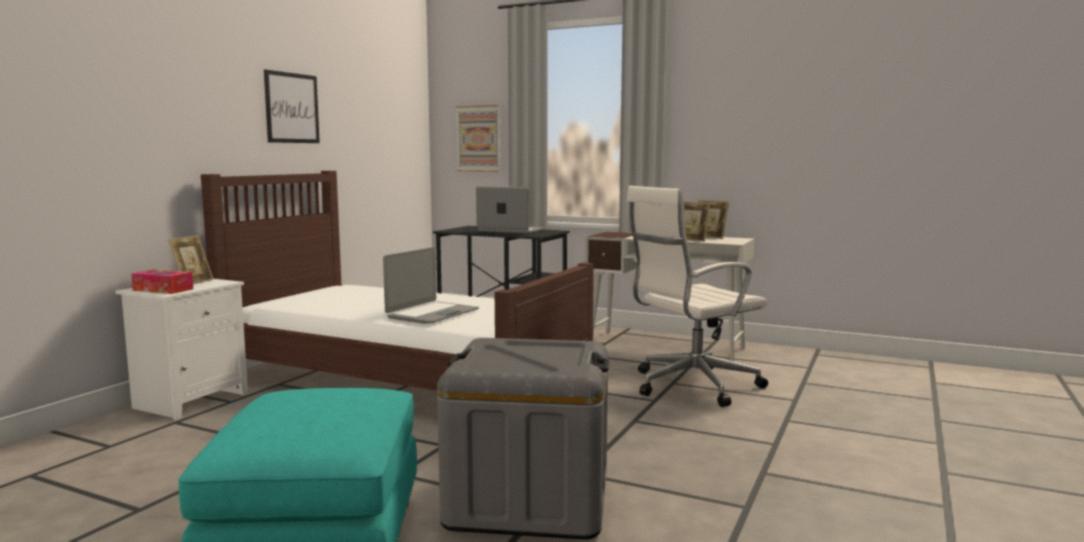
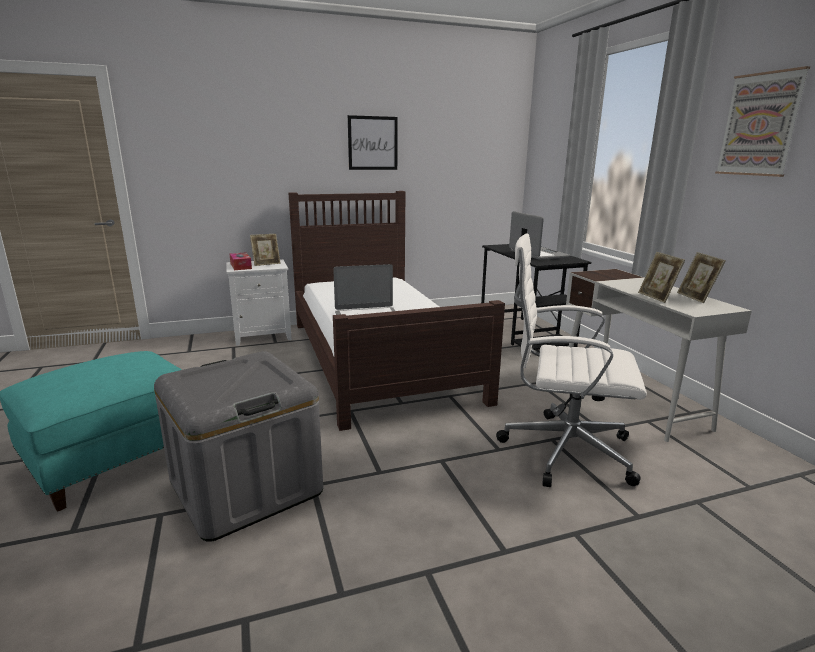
camera: 45 degrees right, 10 degrees up
(479, 138) = (553, 165): picture -> picture (760, 125)

